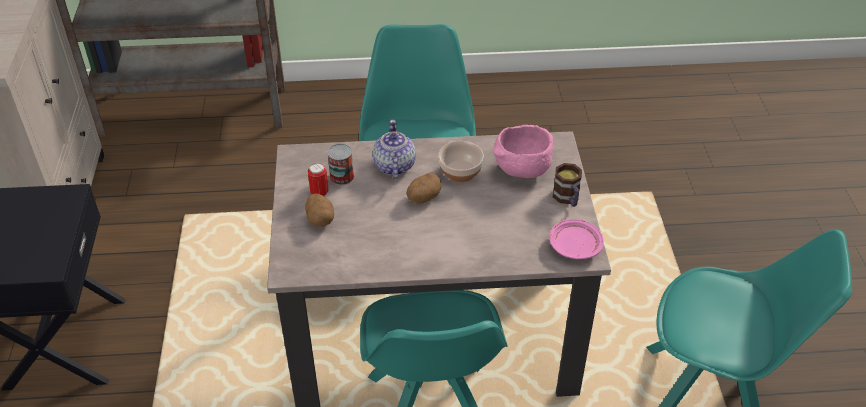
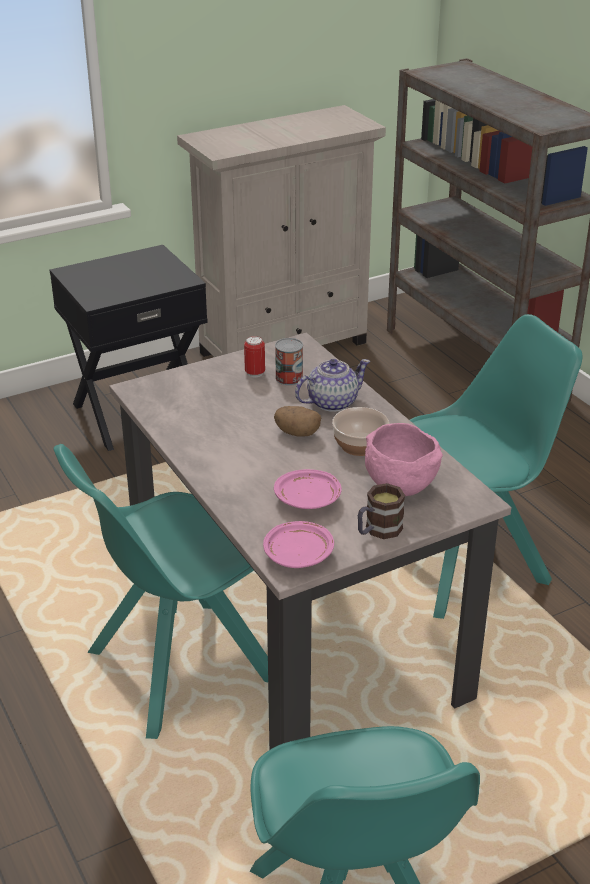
camera: 65 degrees right, 10 degrees down
(320, 219) = (218, 384): potato -> none
(512, 220) = (308, 499): none -> pink plate

